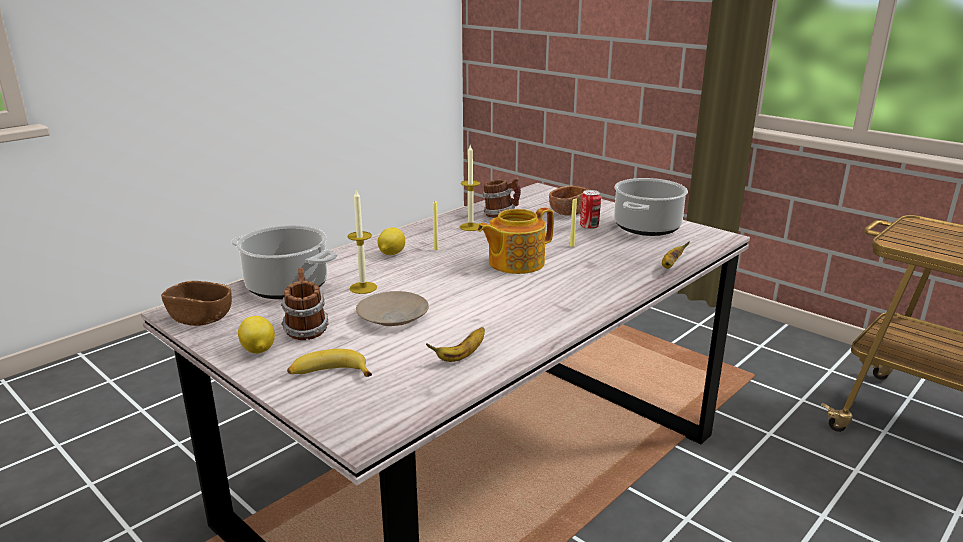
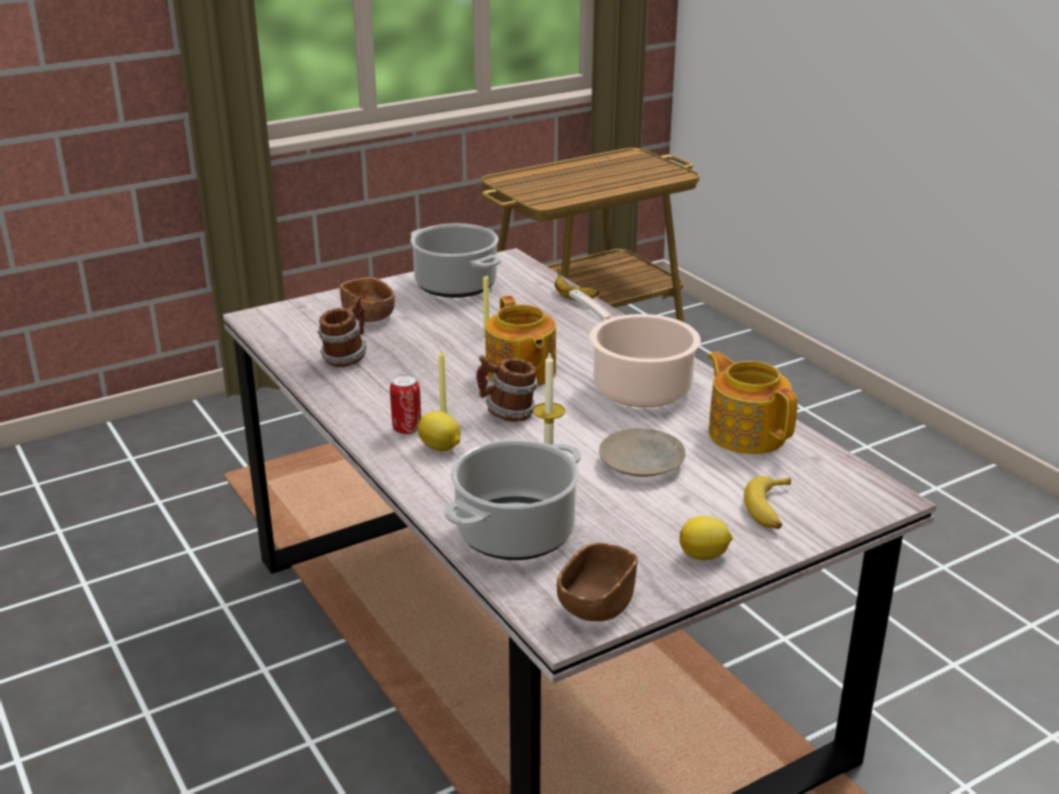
camera: 75 degrees left, 5 degrees up
(305, 330) = (658, 522): mug -> mug (507, 414)
(461, 356) = (746, 433): banana -> teapot
(470, 227) = (376, 383): candle -> none
(522, 304) = (637, 386): none -> cooking pot
(589, 227) = (431, 314): can -> can (407, 429)

